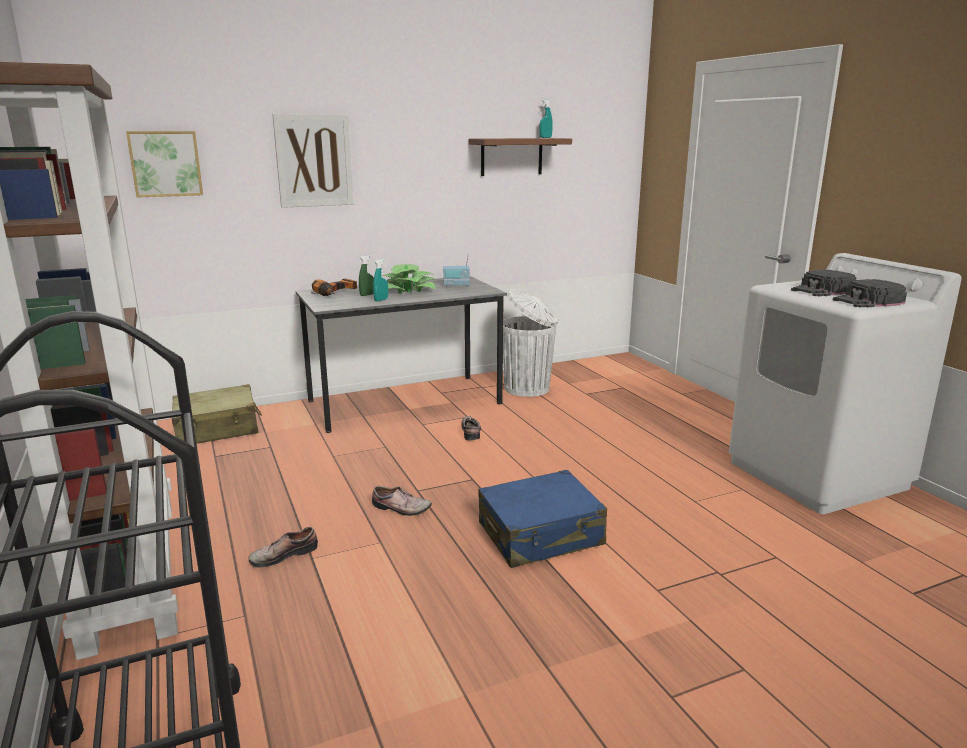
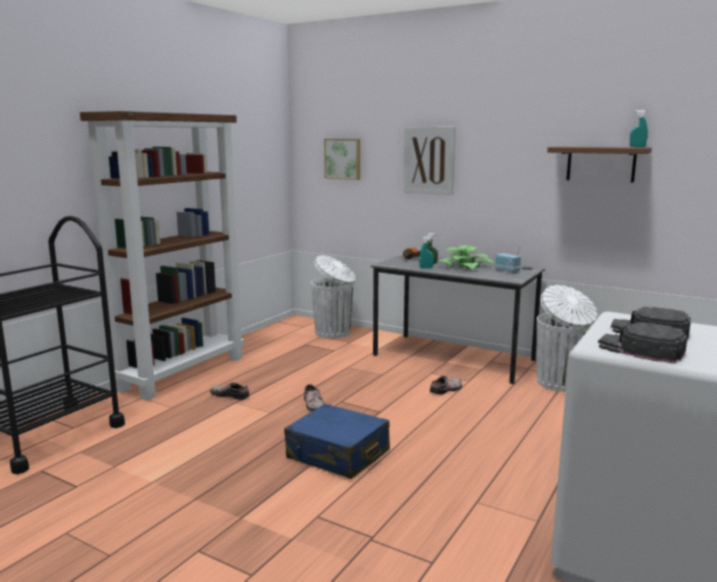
camera: 55 degrees right, 5 degrees down
(217, 429) = (334, 333): beige suitcase -> white trash can

